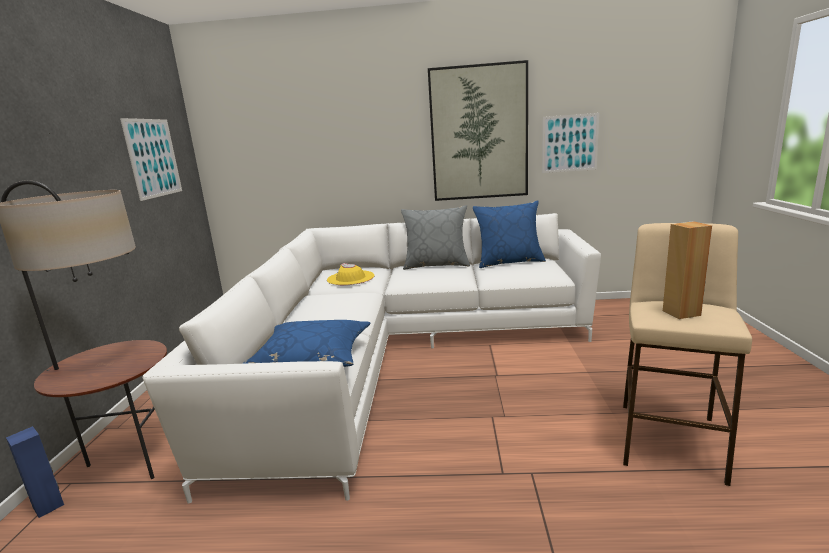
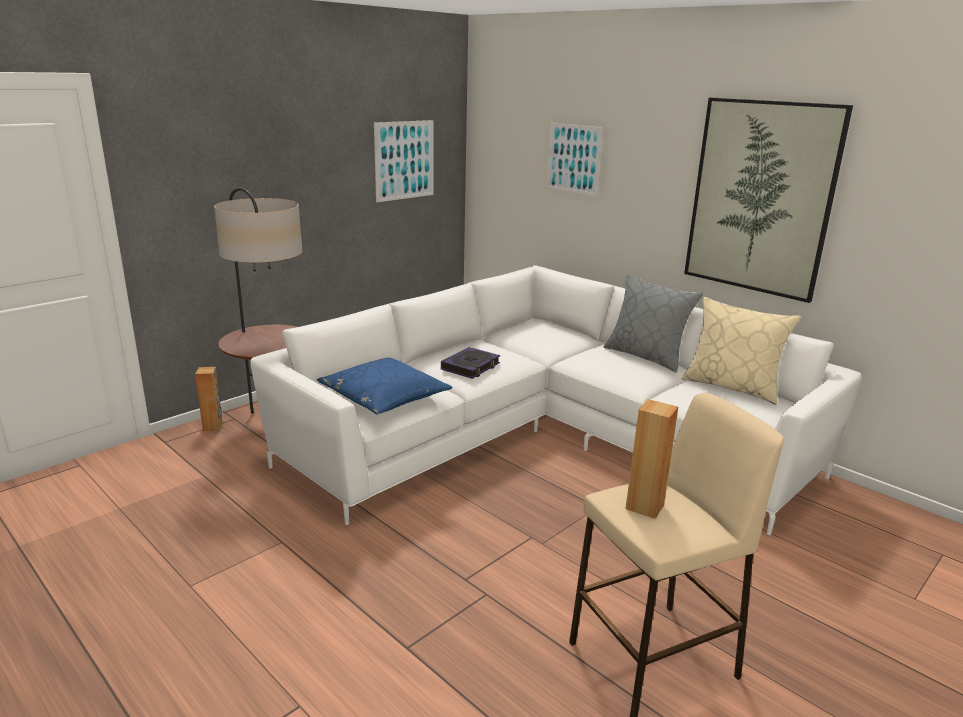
camera: 40 degrees right, 5 degrees up
(49, 505) = (213, 426): blue speaker -> brown speaker
(340, 311) = (470, 367): none -> book
(350, 278) = (539, 337): yellow hat -> none
(509, 262) = (732, 386): blue pillow -> beige pillow
(569, 143) = (895, 243): picture -> picture (573, 158)

